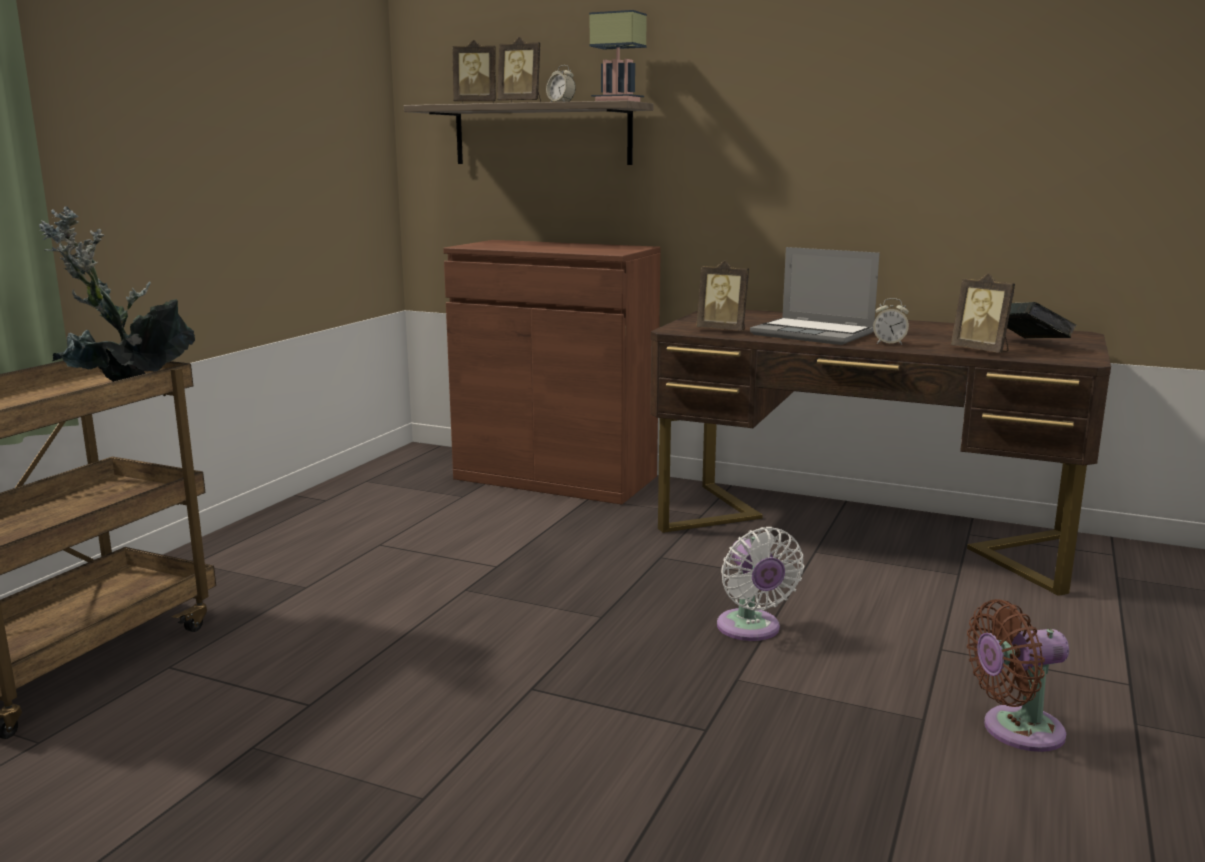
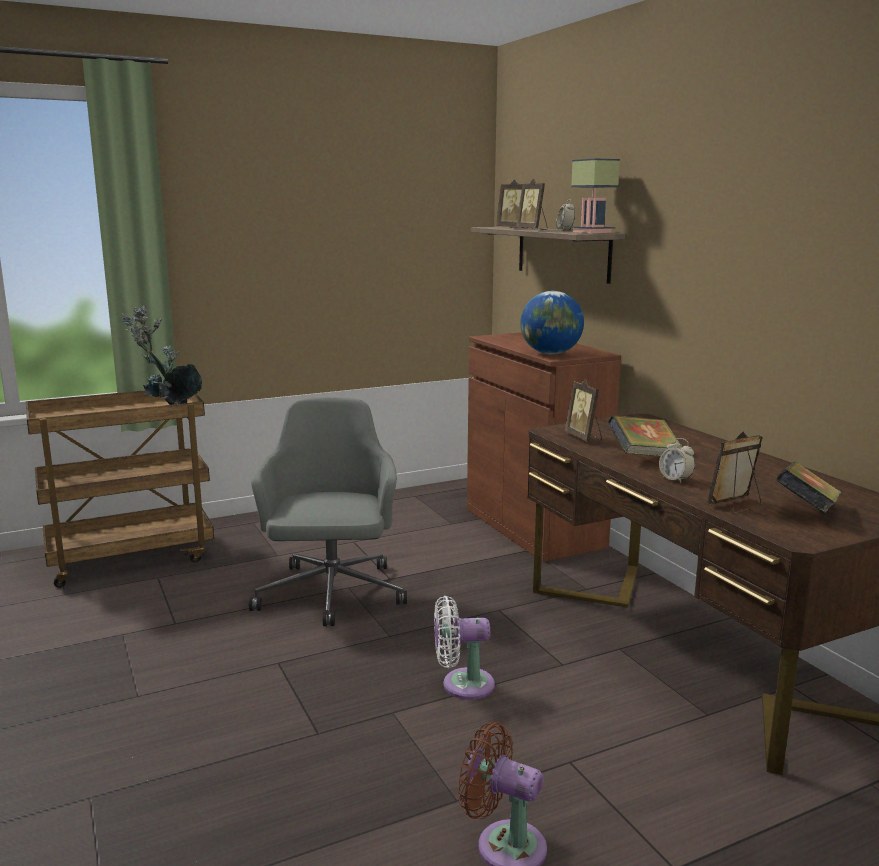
camera: 40 degrees right, 0 degrees up
(460, 603) = (331, 595): none -> grey office chair
(597, 251) = (550, 354): none -> globe
(751, 629) = (462, 685): white fan -> white fan turned 60 degrees clockwise
(814, 334) = (643, 456): laptop -> book
(981, 350) = (736, 506): picture frame -> picture frame turned 60 degrees clockwise

